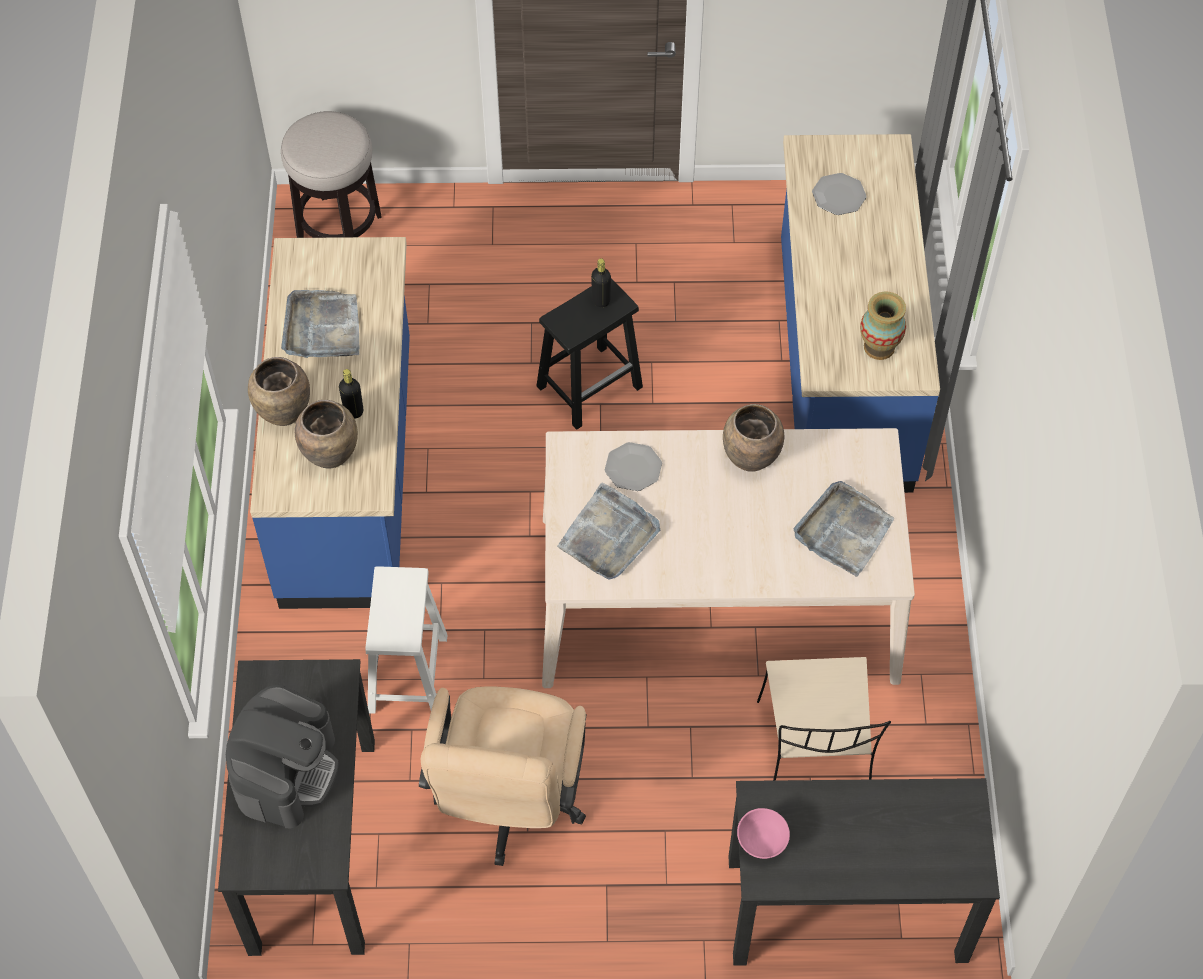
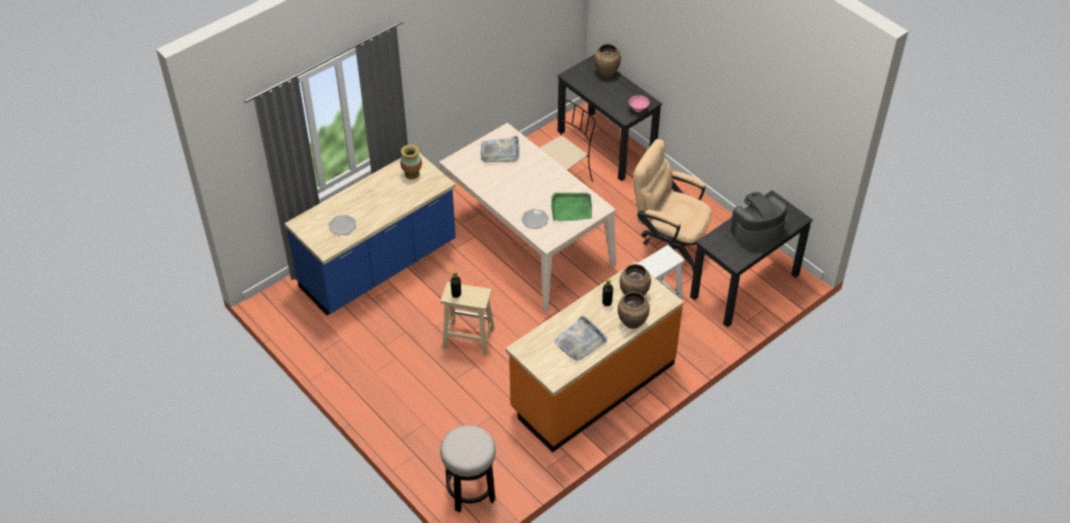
camera: 130 degrees left, 10 degrees down
(350, 474) = (592, 386): blue counter -> orange counter
(509, 804) = (669, 245): beige office chair -> beige office chair turned 120 degrees counterclockwise
(590, 385) = (467, 338): black stool -> beige stool
(609, 536) = (571, 208): grey tray -> green tray
(750, 459) = (495, 191): brown vase -> brown vase (606, 73)

